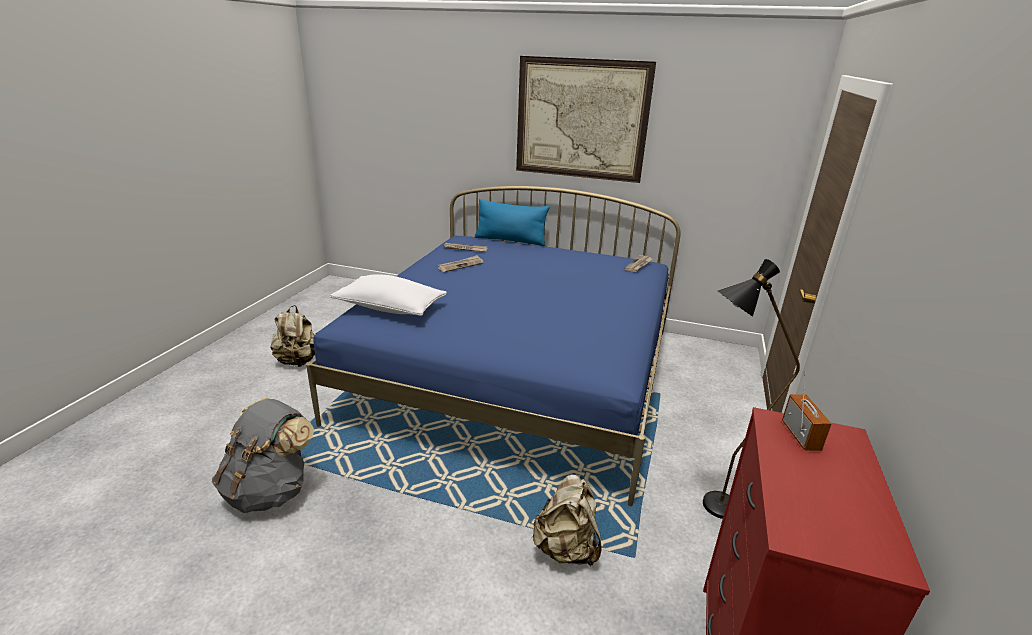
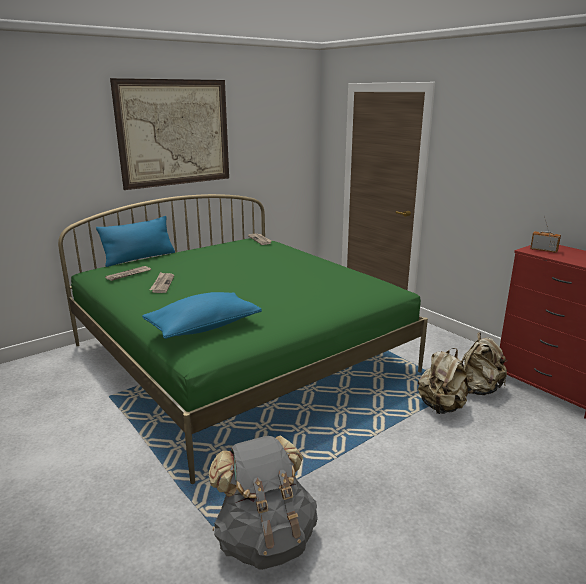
camera: 55 degrees left, 5 degrees down
(298, 361) = (46, 471): beige backpack -> beige backpack (478, 389)
(390, 308) = (203, 327): white pillow -> blue pillow
(517, 372) = (240, 358): blue bed -> green bed
(708, 508) = (439, 351): black floor lamp -> none

